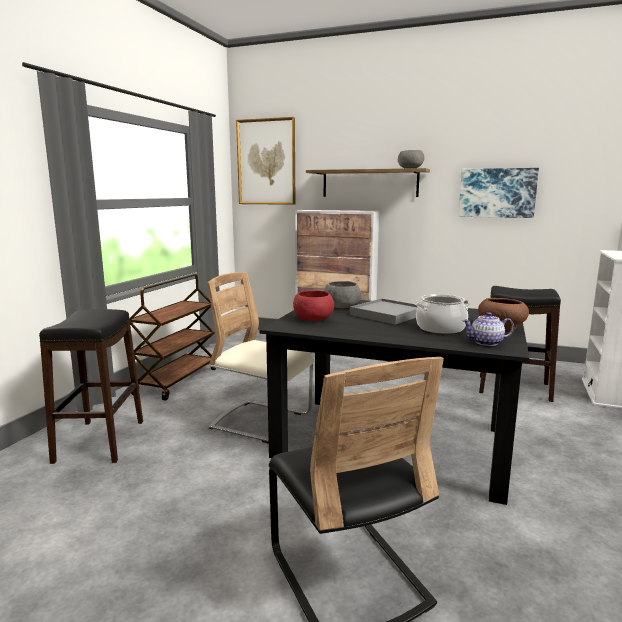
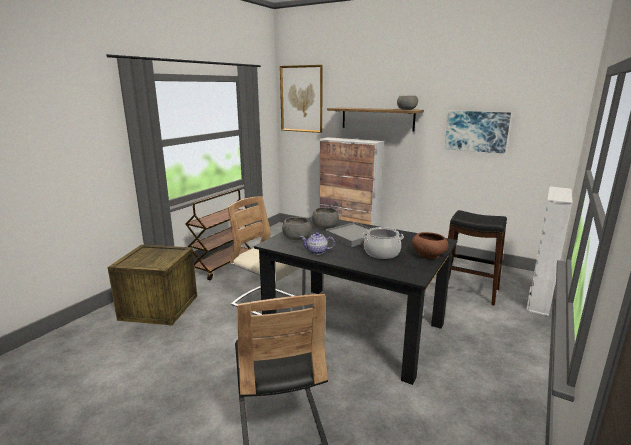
camera: 10 degrees right, 5 degrees up
(100, 441) = (159, 307): black stool -> crate
(313, 319) = (296, 238): red bowl -> grey bowl
(487, 342) = (405, 270): teapot -> teapot (317, 252)

